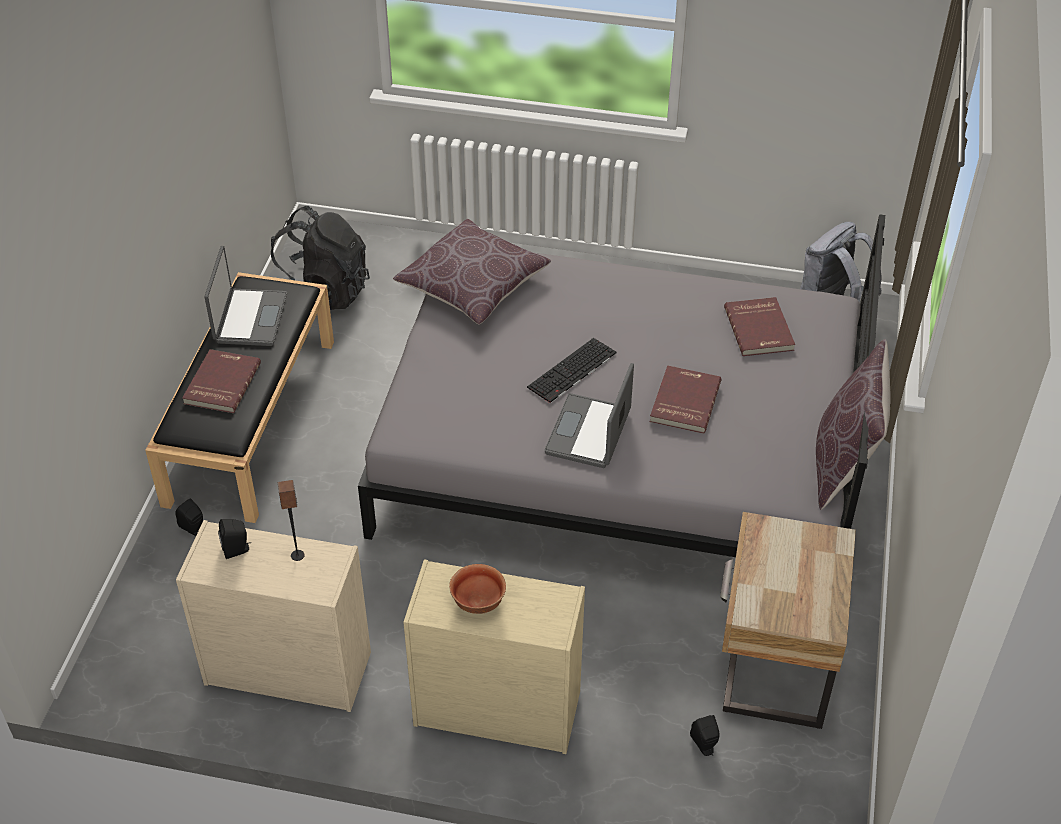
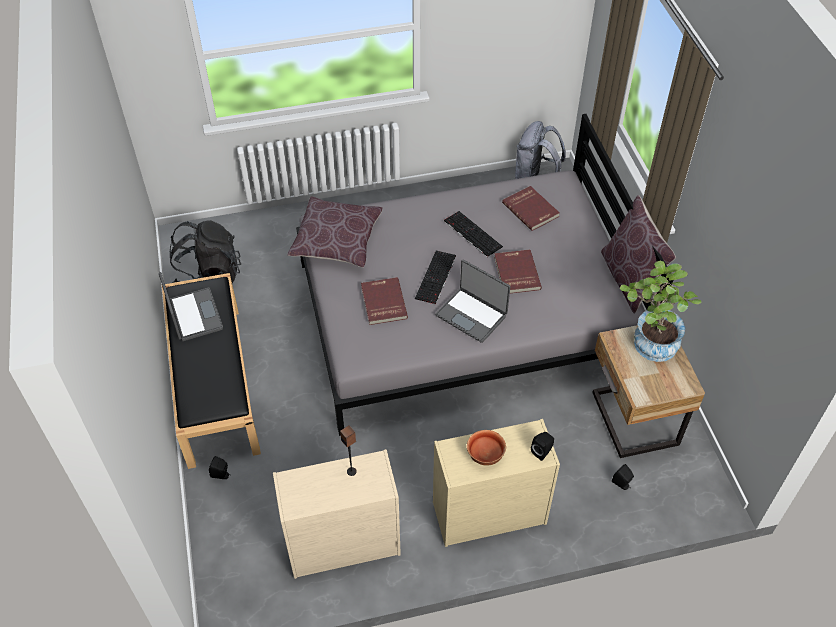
camera: 25 degrees left, 5 degrees up
(221, 383) = (203, 369): red book -> red book (382, 302)
(237, 550) = (309, 484): black speaker -> black speaker (542, 451)
(590, 433) = (472, 315): laptop -> laptop turned 45 degrees counterclockwise
(656, 333) = (471, 234): none -> keyboard
(804, 552) = (648, 344): none -> potted plant

